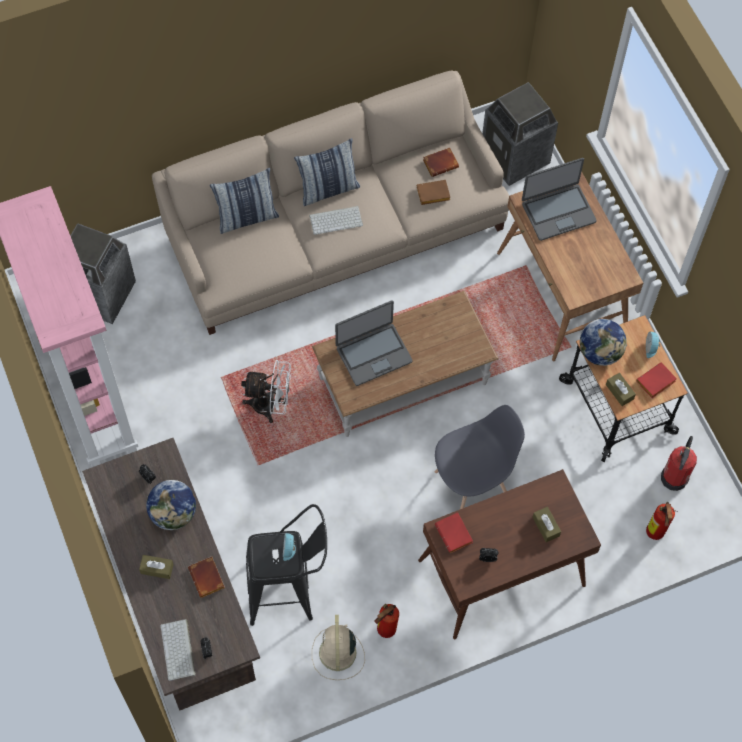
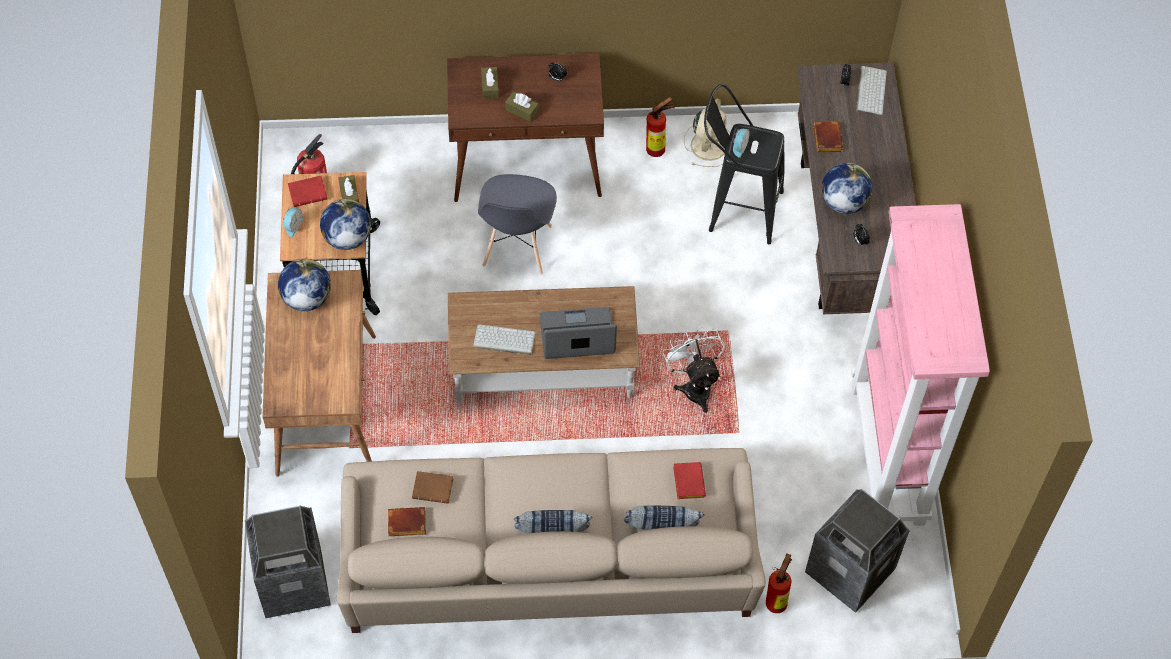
camera: 160 degrees left, 5 degrees down
(157, 569) = (873, 160): brown tissue box -> brown tissue box (522, 110)
(270, 405) = (694, 386): white fan -> white fan turned 45 degrees clockwise
(336, 219) = (558, 493): keyboard -> keyboard (503, 340)
(455, 534) = (578, 105): red book -> red book (687, 481)
(472, 483) = (517, 246): grey chair -> grey chair turned 75 degrees counterclockwise
(558, 212) = (315, 376): laptop -> none
(599, 271) = (306, 298): none -> globe
(655, 534) = (364, 149): fire extinguisher -> fire extinguisher (777, 601)

